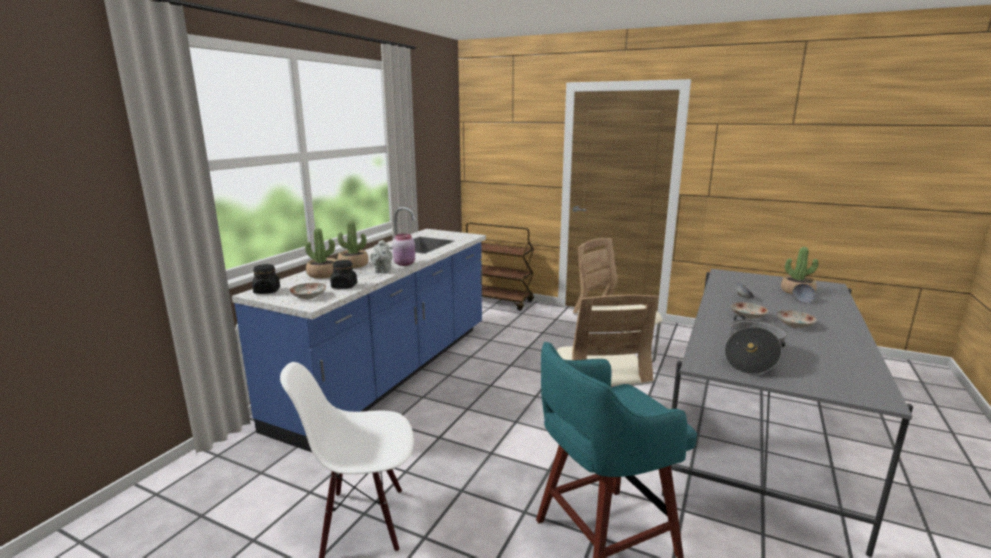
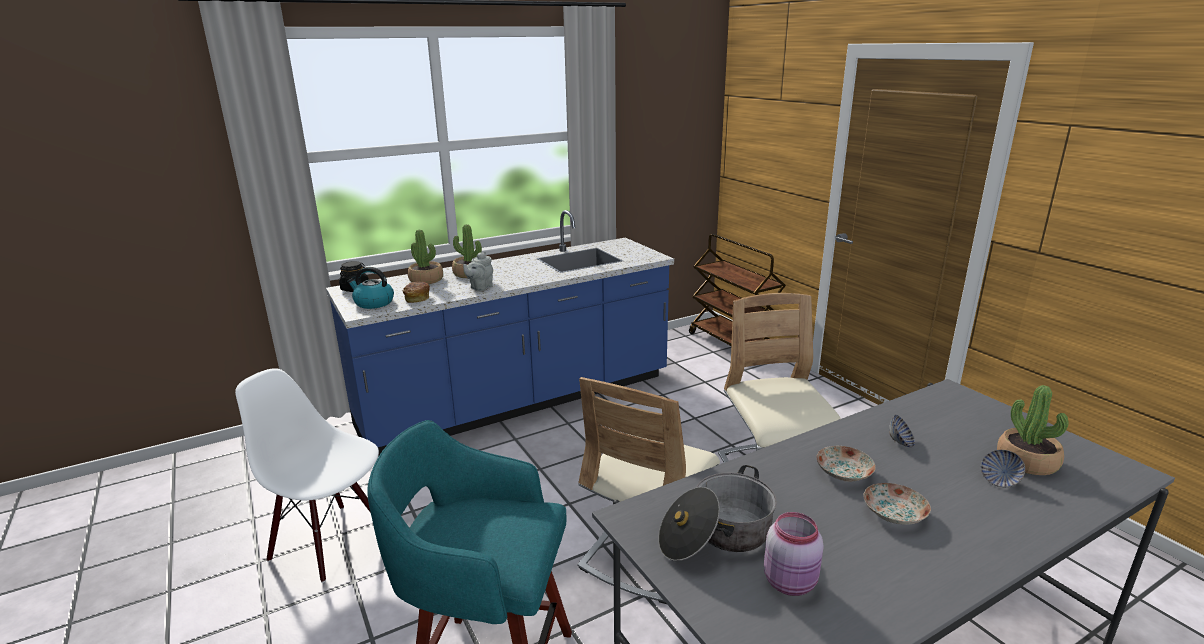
camera: 35 degrees right, 5 degrees up
(309, 296) = (373, 303): plate -> kettle
(344, 286) = (417, 298): black jar -> bread
(405, 264) = (516, 282): pink jar -> pink jar (791, 582)

